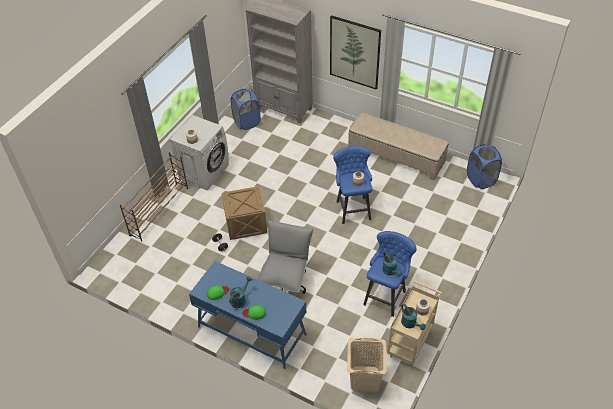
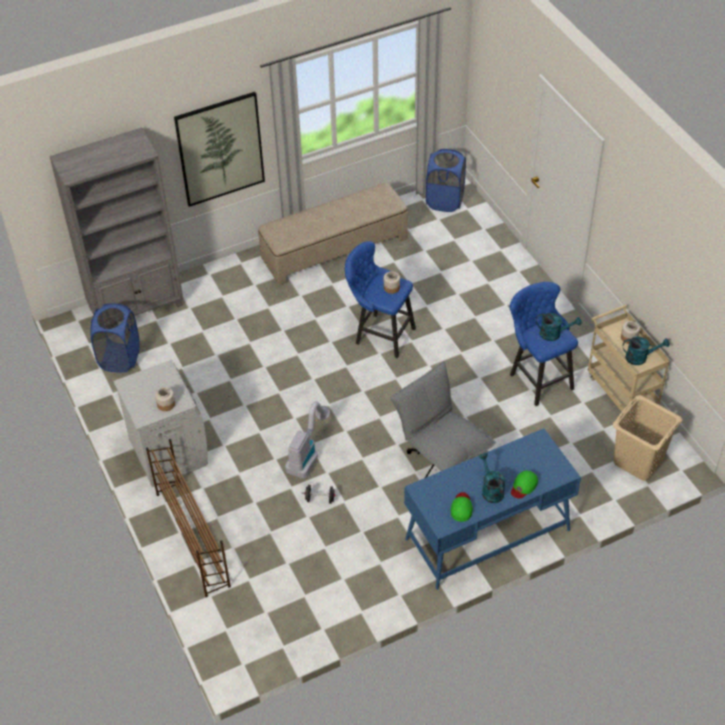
camera: 55 degrees left, 0 degrees up
(245, 224) = (307, 454): crate -> vacuum cleaner

